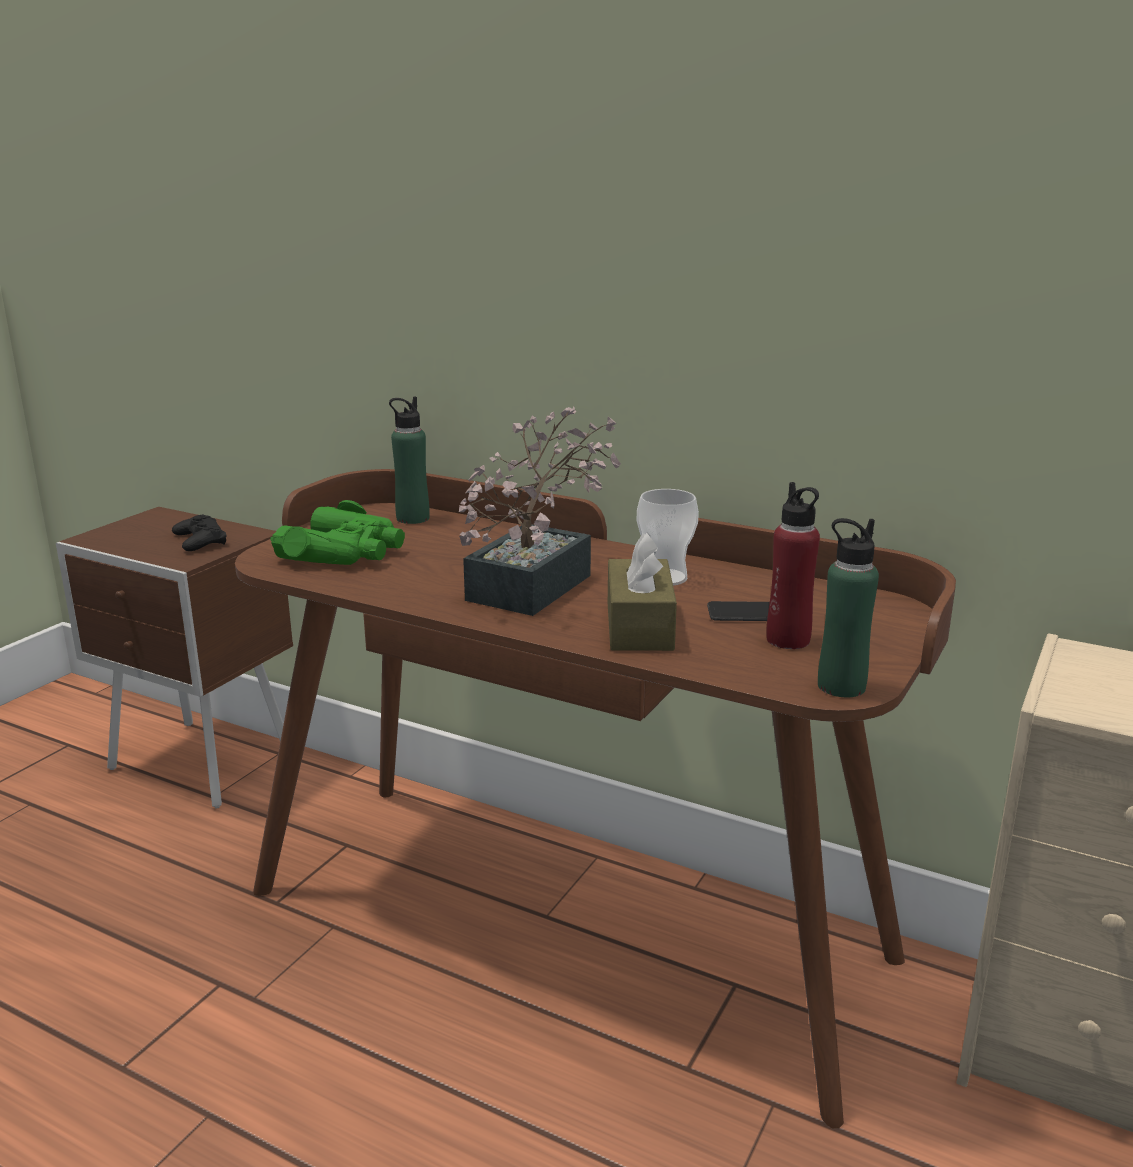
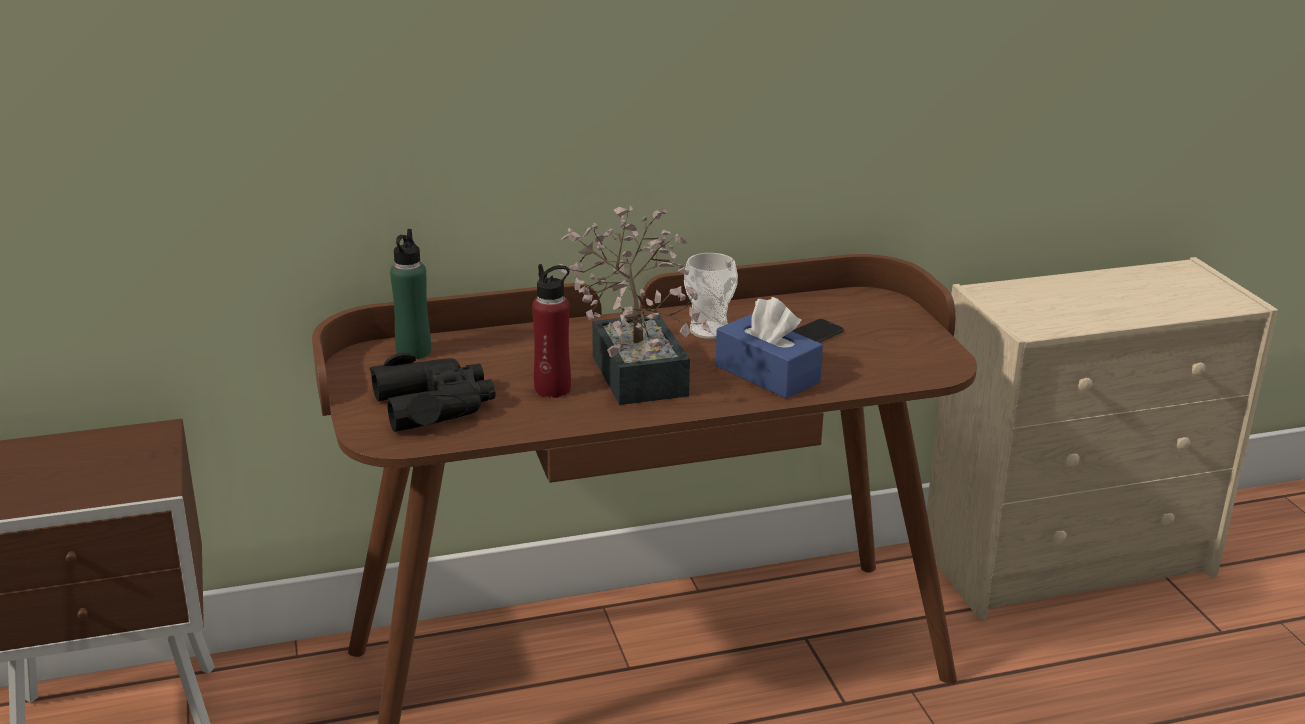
camera: 45 degrees left, 5 degrees up
(200, 540) = (116, 460): black game controller -> none
(345, 553) = (434, 405): green binoculars -> black binoculars
(639, 626) = (767, 374): brown tissue box -> blue tissue box
(788, 640) = (863, 346): red bottle -> red bottle (552, 389)
(841, 686) = (942, 365): green bottle -> none

